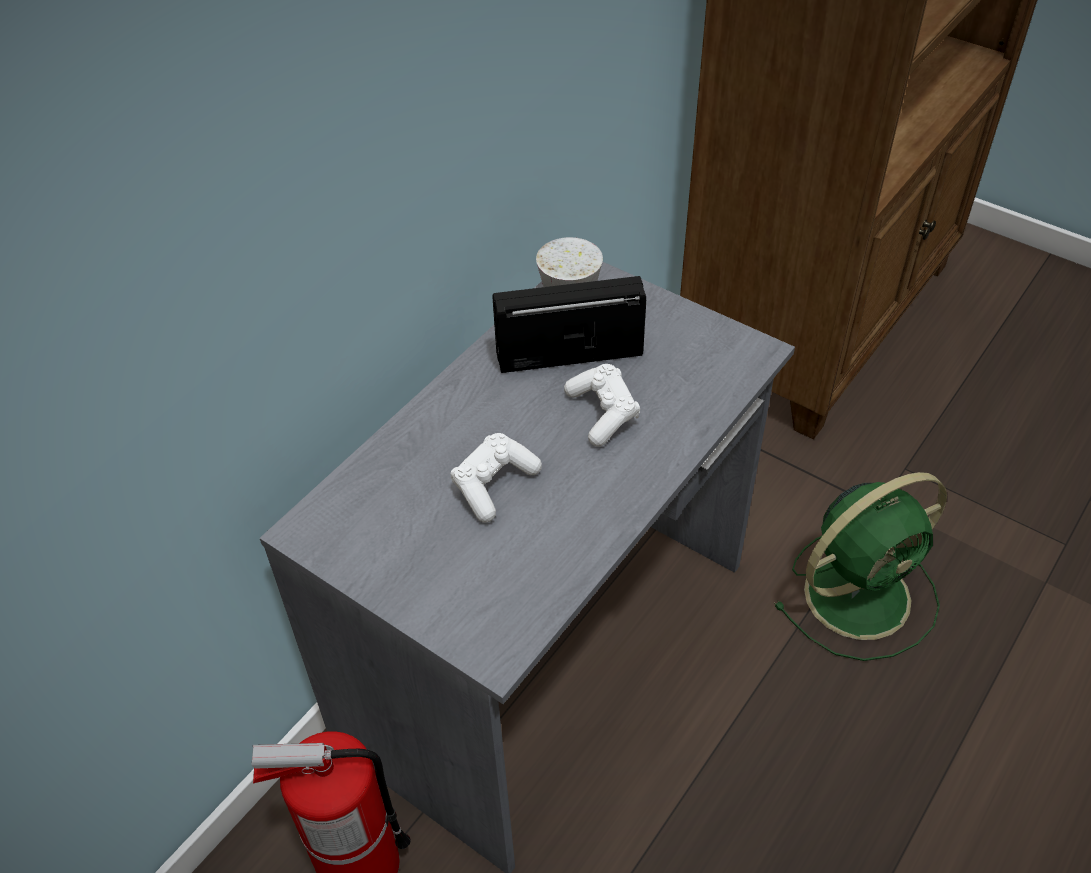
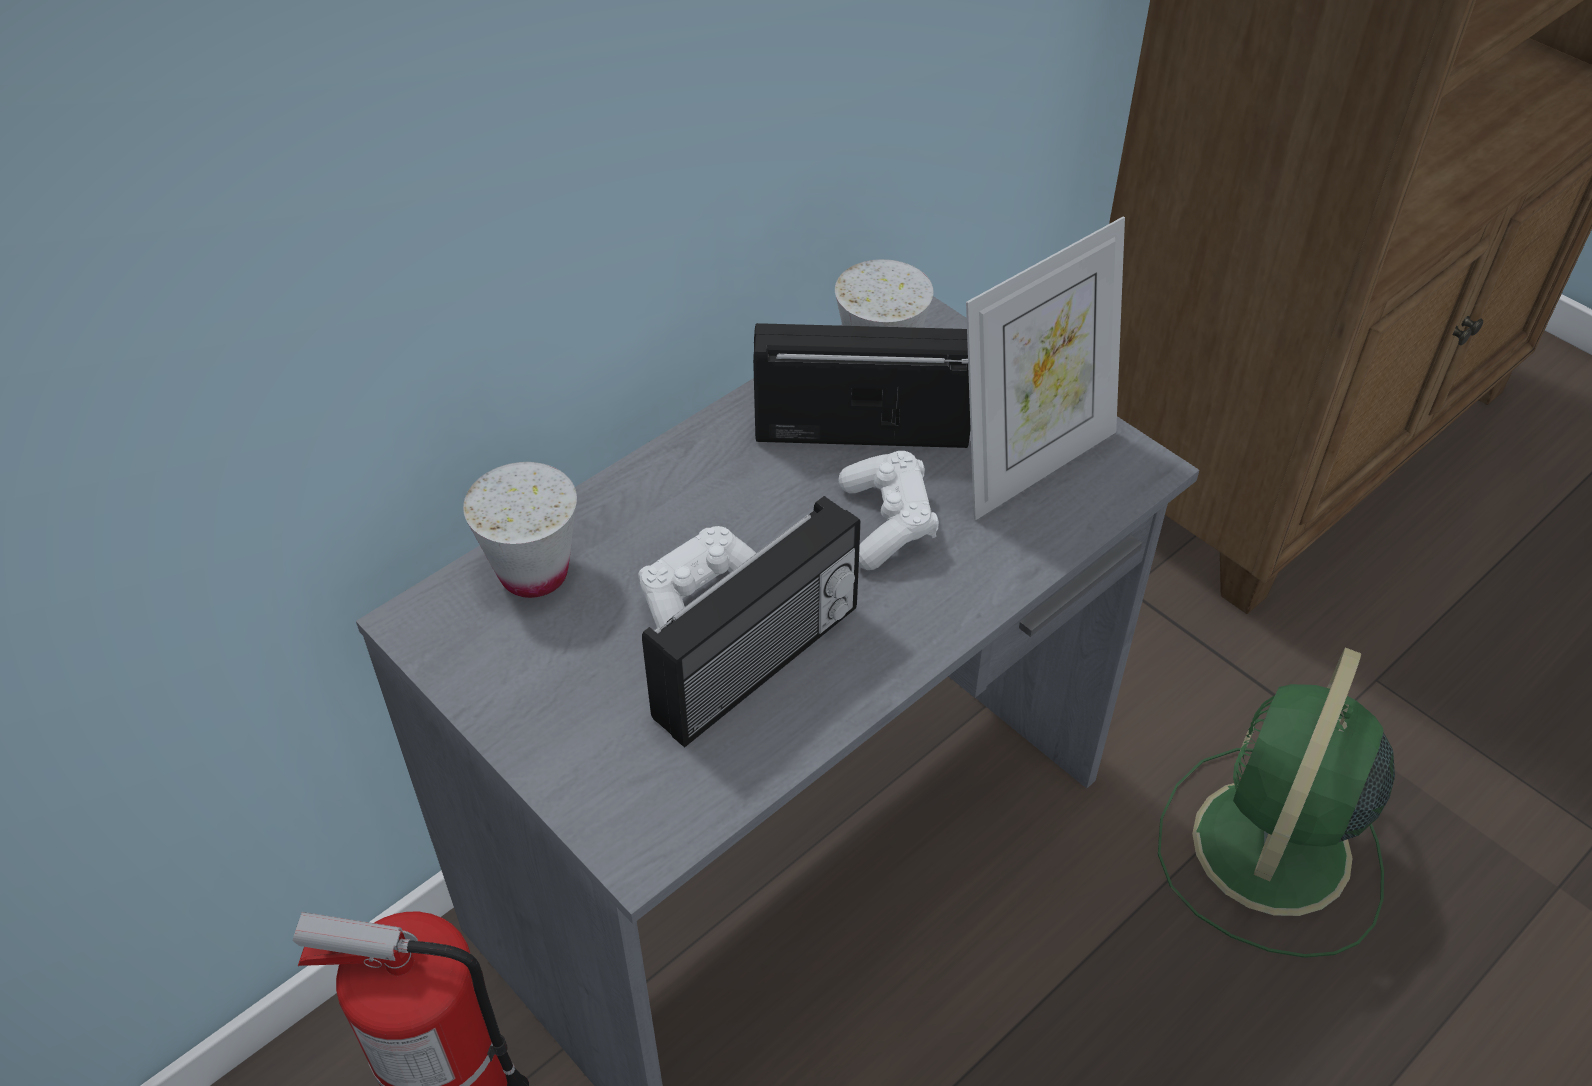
camera: 10 degrees right, 0 degrees up
(374, 485) = (534, 573): none -> white cup
(544, 520) = (760, 665): none -> radio
(687, 359) = (1032, 463): none -> picture frame
(861, 593) = (1269, 852): green fan -> green fan turned 135 degrees clockwise

